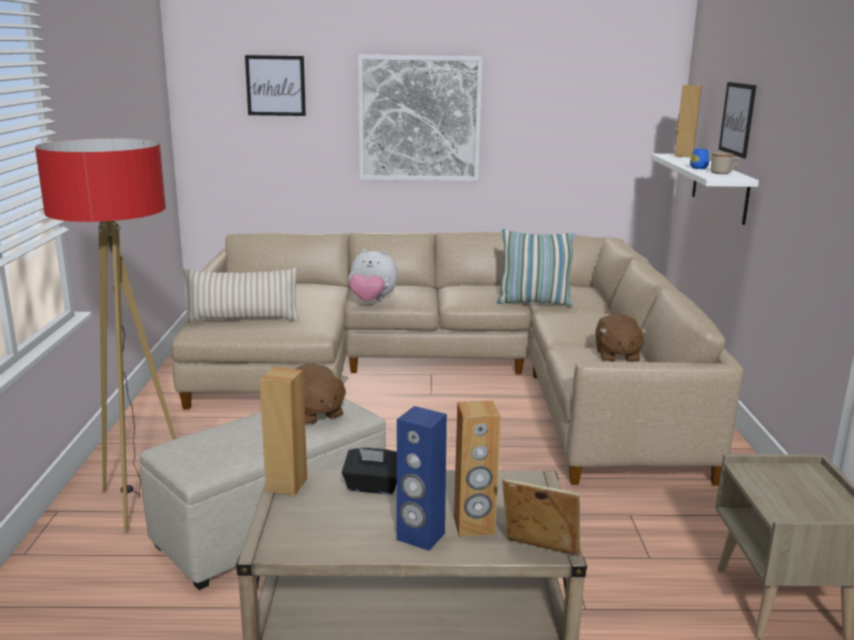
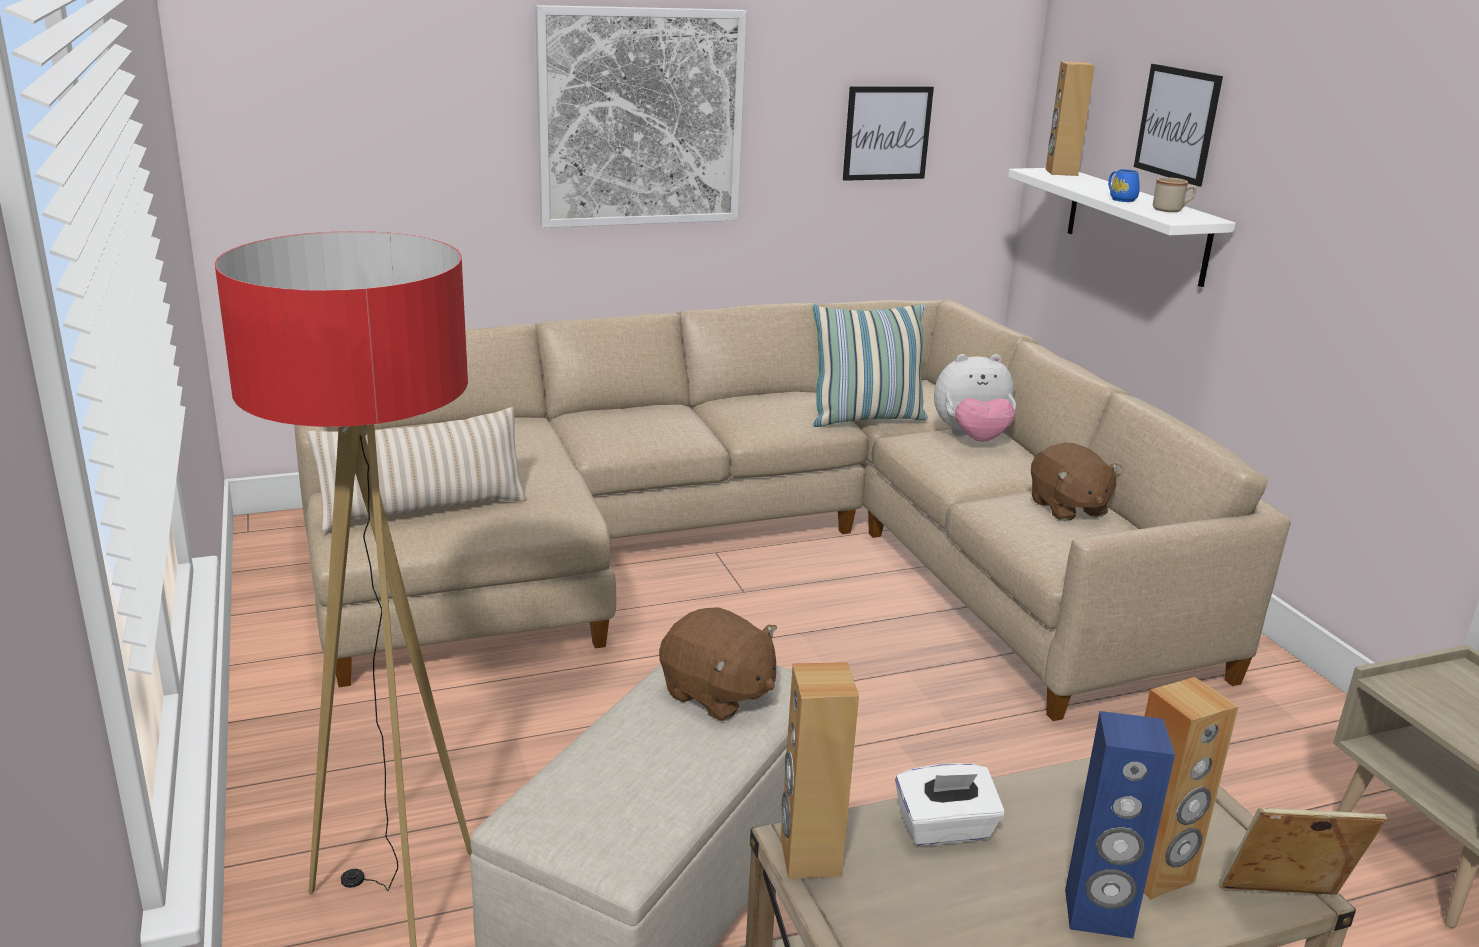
camera: 20 degrees left, 5 degrees up
(275, 85) = (384, 62): picture -> picture (887, 133)
(372, 301) = (618, 444): plush toy -> plush toy (971, 438)
(373, 486) = (945, 829): black tissue box -> white tissue box

